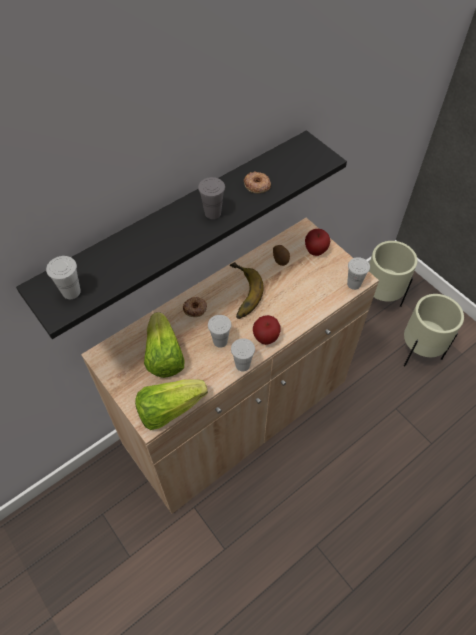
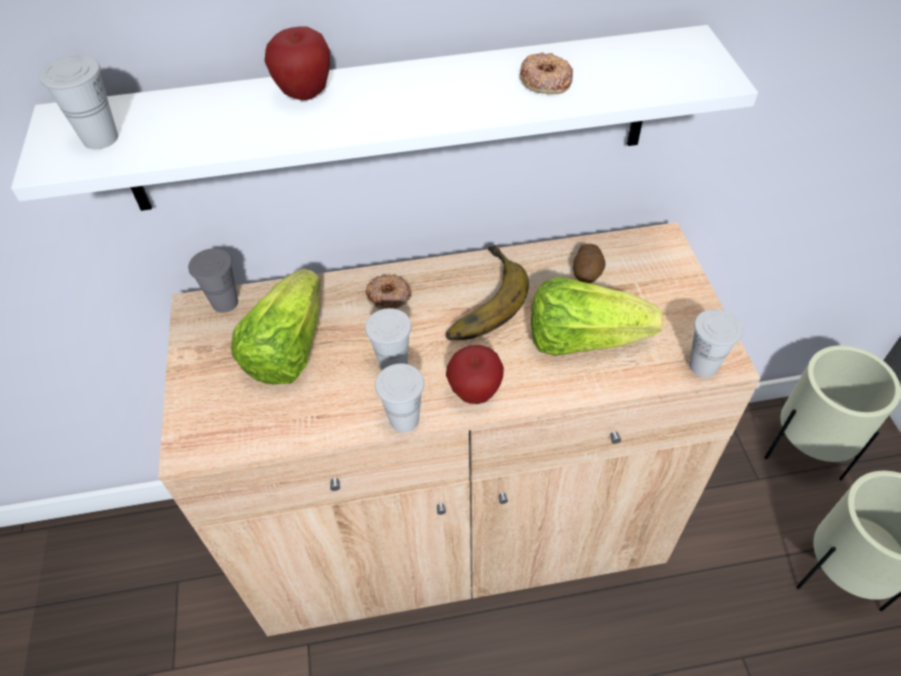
camera: 30 degrees right, 5 degrees down
(169, 409) = (234, 438): lettuce -> lettuce (582, 339)
(179, 225) = (390, 122): black shelf -> white shelf
(213, 213) = (429, 99): grey cup -> grey cup (225, 303)
(315, 251) = (660, 282): apple -> apple (305, 94)

